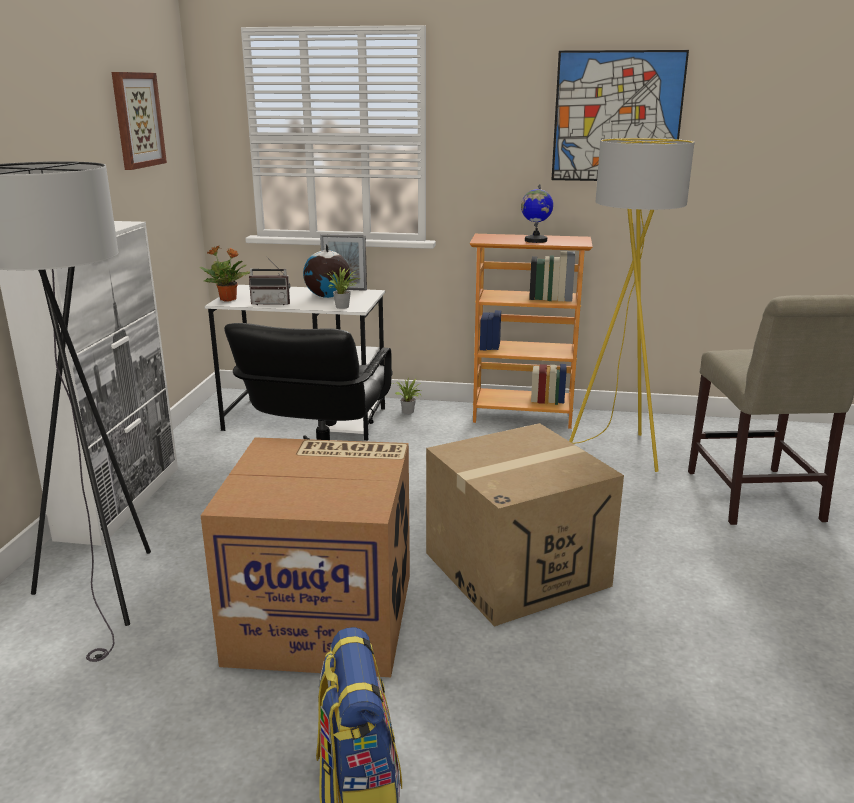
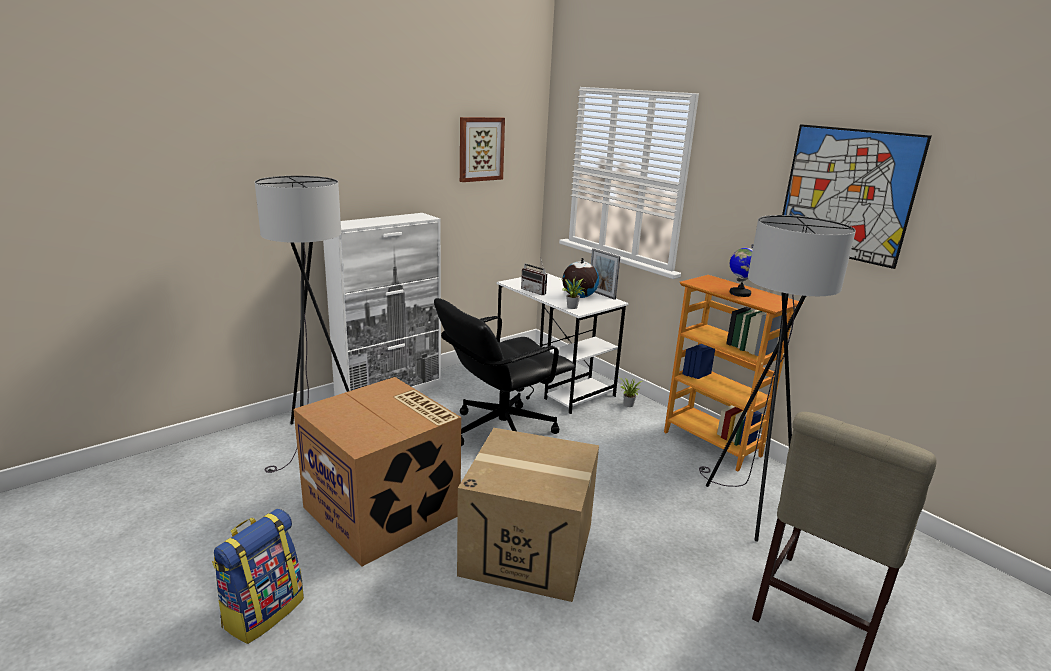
camera: 40 degrees right, 0 degrees up
(228, 299) = (517, 281): potted plant -> none
(613, 452) = (743, 506): yellow floor lamp -> grey floor lamp

